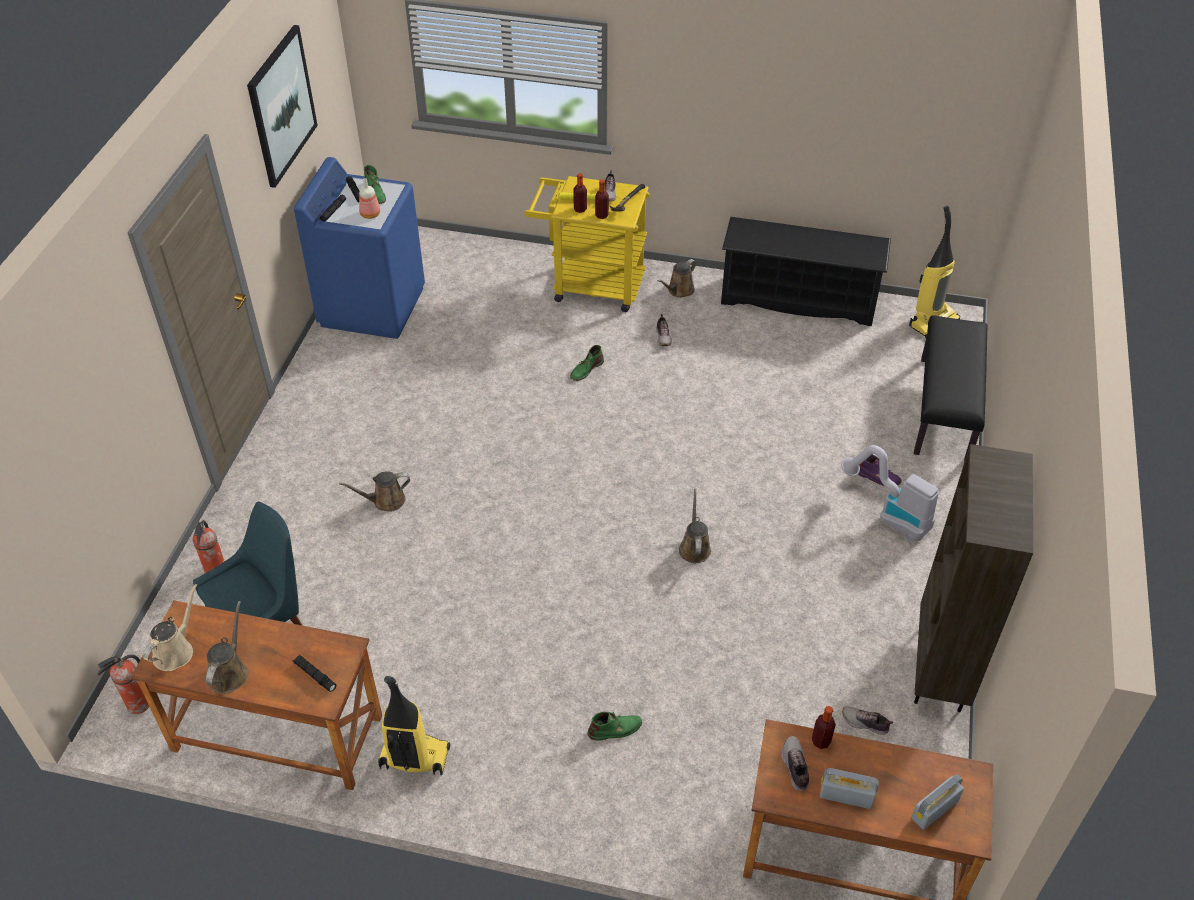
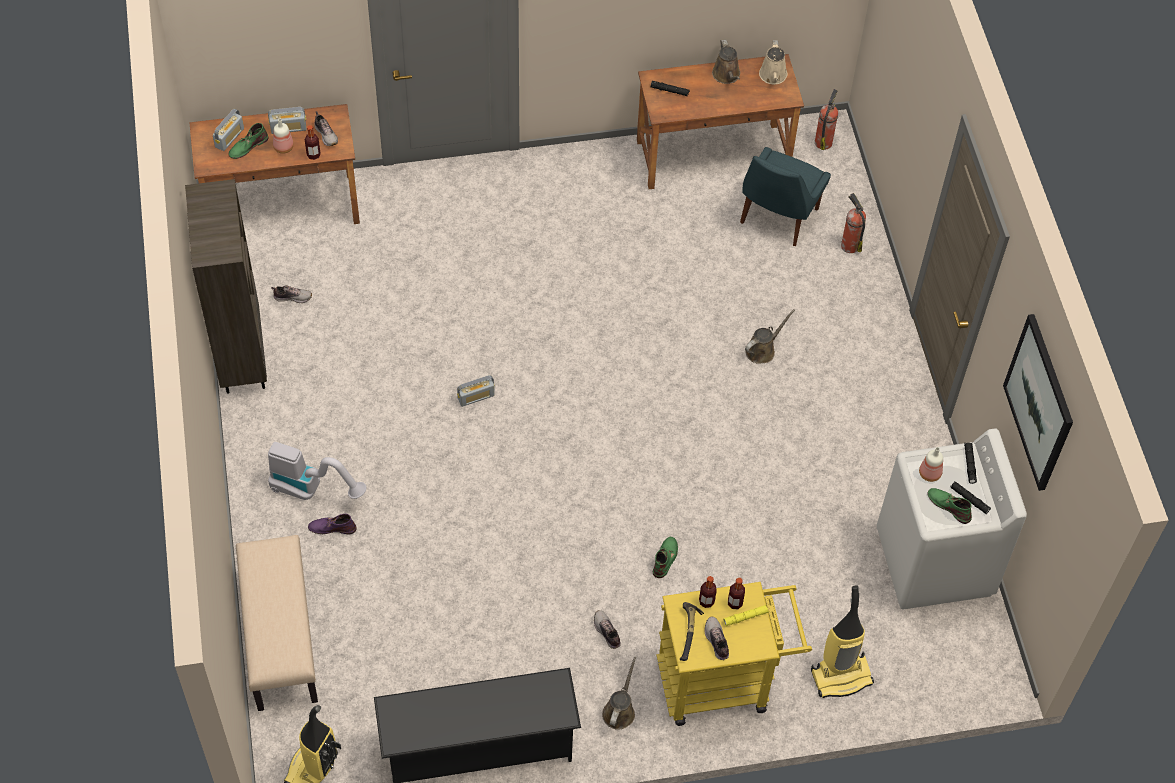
camera: 155 degrees right, 10 degrees up
(372, 306) = (934, 563): blue washing machine -> white washing machine
(413, 758) = (608, 171): vacuum cleaner -> vacuum cleaner (841, 676)
(615, 729) = (477, 234): green boot -> green boot (247, 146)
(694, 547) = (476, 397): brown watering can -> radio
(860, 766) = (283, 148): none -> bottle
(945, 410) = (279, 637): black bench -> beige bench

